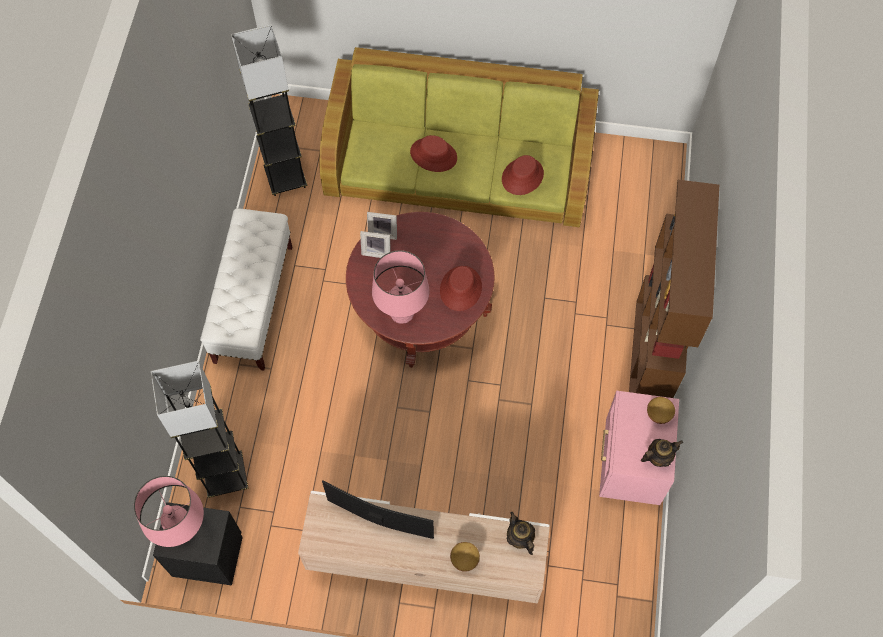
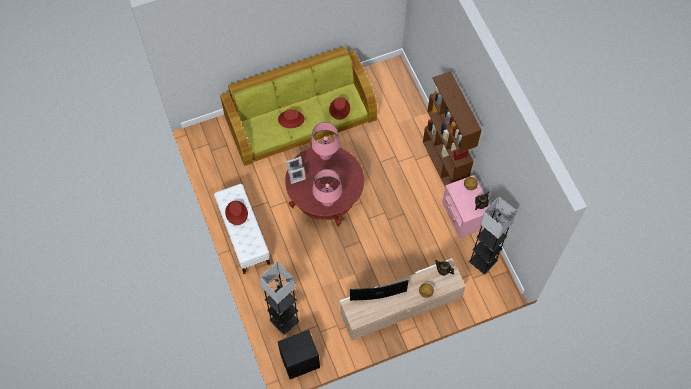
camera: 30 degrees left, 0 degrees up
(183, 530) = (293, 349): pink table lamp -> pink table lamp (326, 155)
(286, 178) = (219, 167): grey floor lamp -> grey floor lamp (482, 262)
(460, 288) = (347, 176): red hat -> red hat (236, 213)

